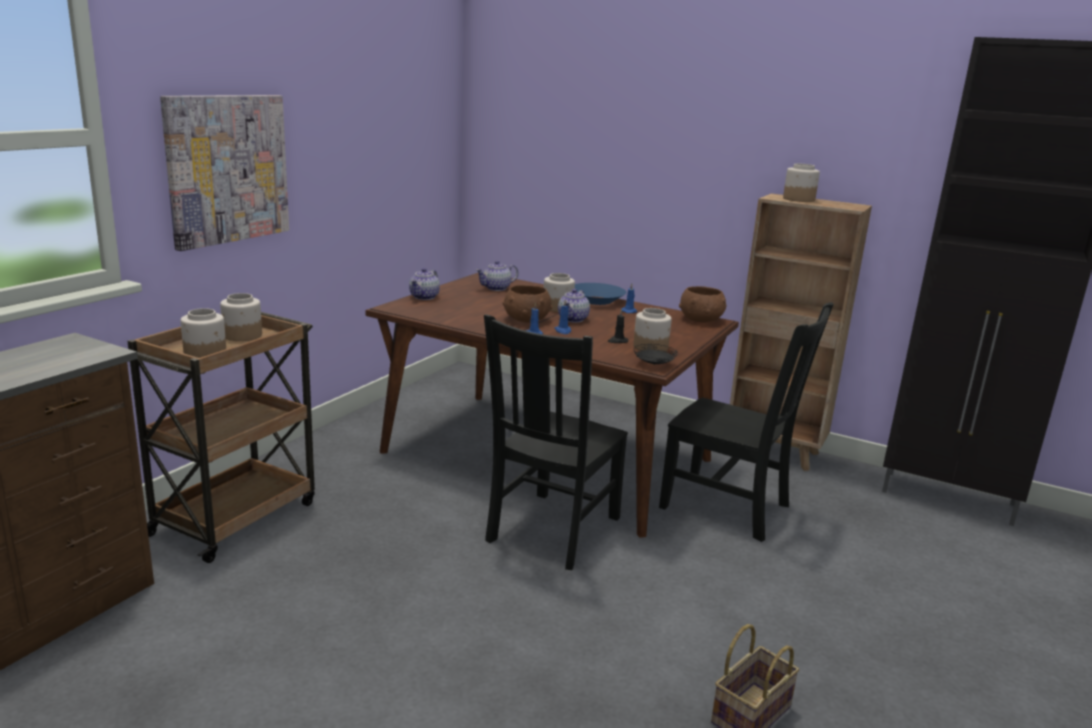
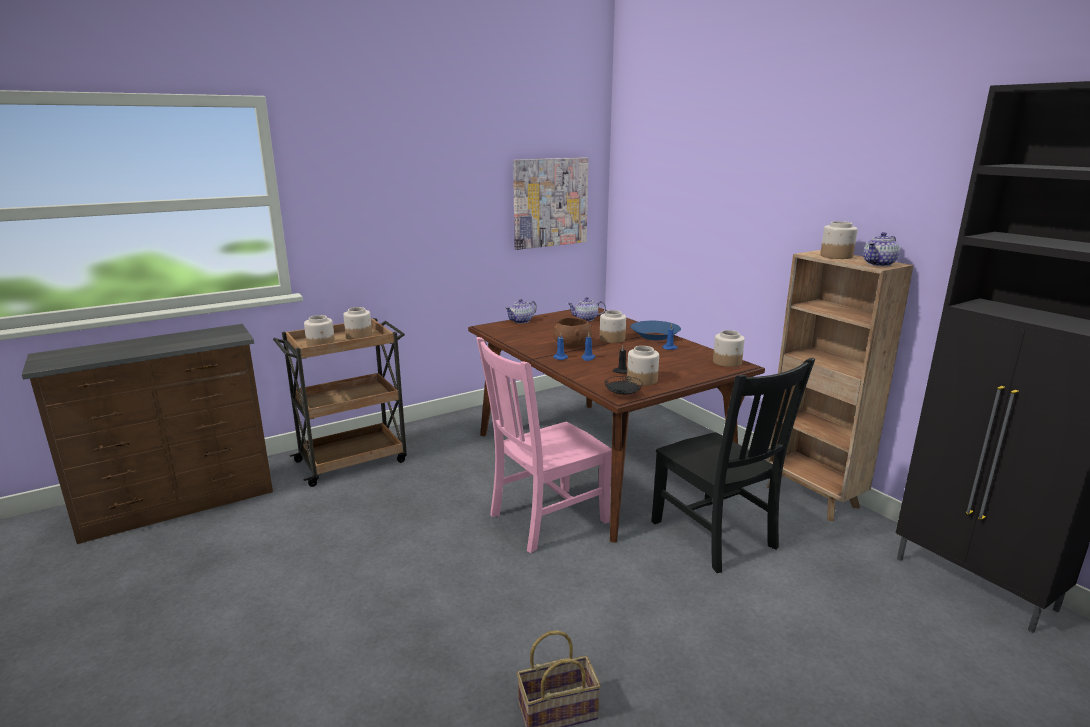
camera: 30 degrees right, 0 degrees up
(227, 169) = (377, 221): picture -> picture (550, 202)
(551, 531) = (545, 519): black chair -> pink chair
(573, 319) = (611, 349): teapot -> teapot (879, 264)
(701, 320) = (727, 362): brown bowl -> jar

